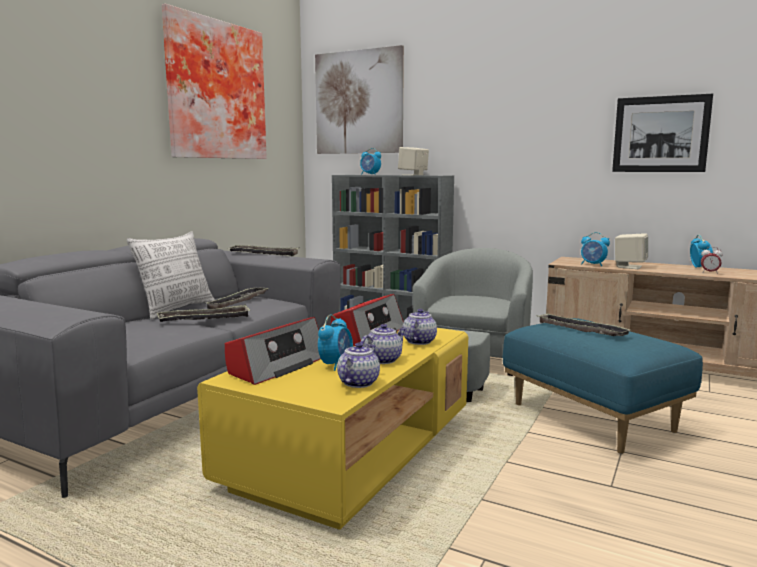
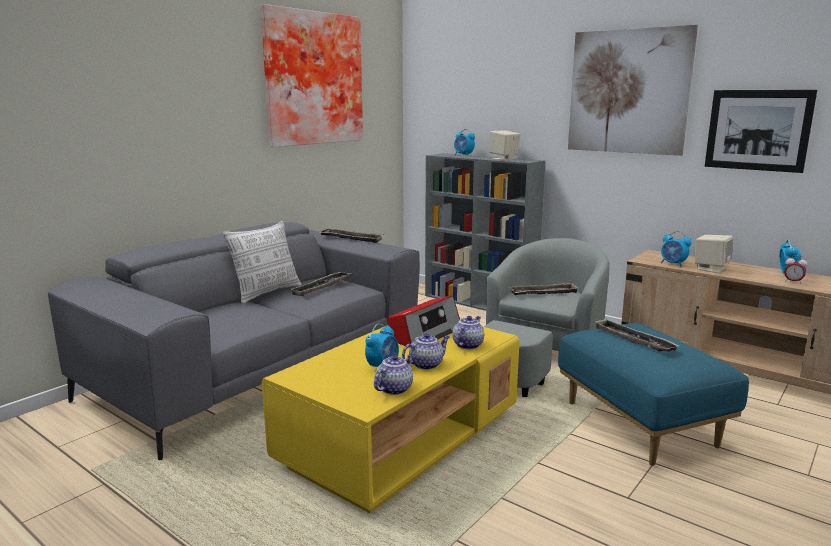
camera: 10 degrees right, 5 degrees up
(204, 319) = (287, 306): tray -> tray (543, 293)
(276, 366) = (331, 364): radio -> none
(358, 102) = (455, 82): picture -> picture (628, 92)

